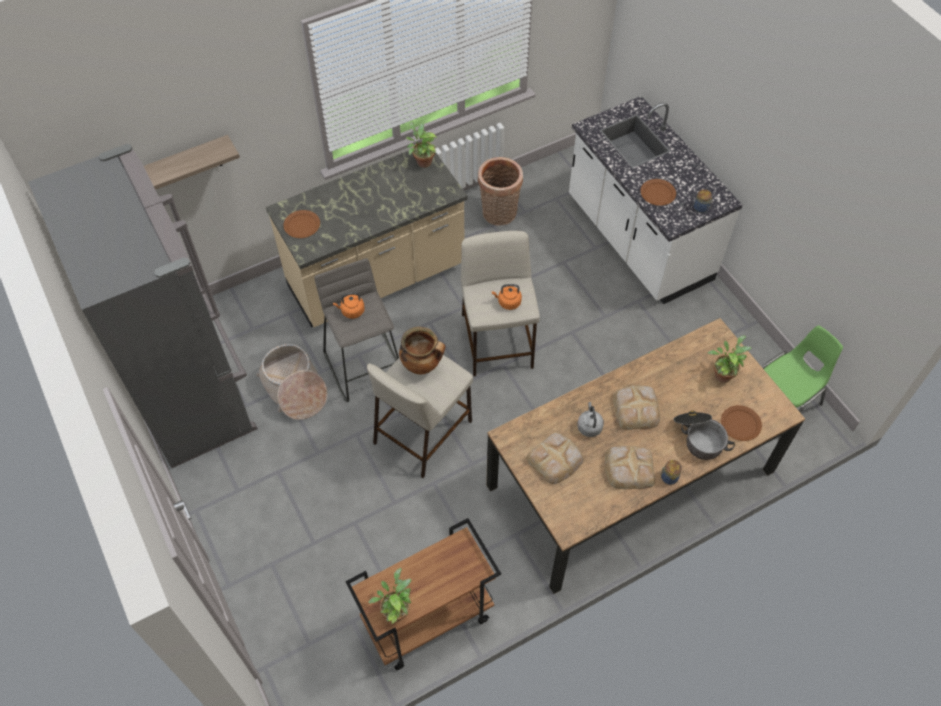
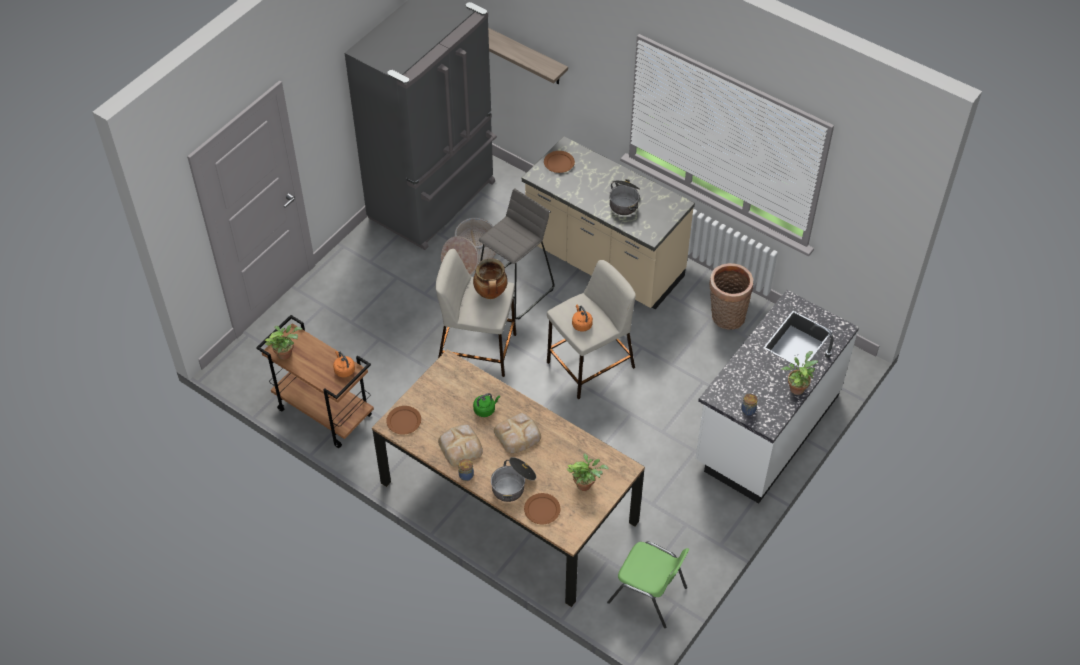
camera: 65 degrees right, 5 degrees down
(351, 311) = (512, 231): orange kettle -> orange kettle (344, 370)
(391, 194) = (624, 201): none -> cooking pot
(422, 161) = (671, 206): potted plant -> potted plant (797, 387)
(556, 459) = (445, 398): bread -> none
(589, 426) = (485, 409): grey kettle -> green kettle
(657, 193) = (745, 374): brown plate -> brown plate (404, 421)

